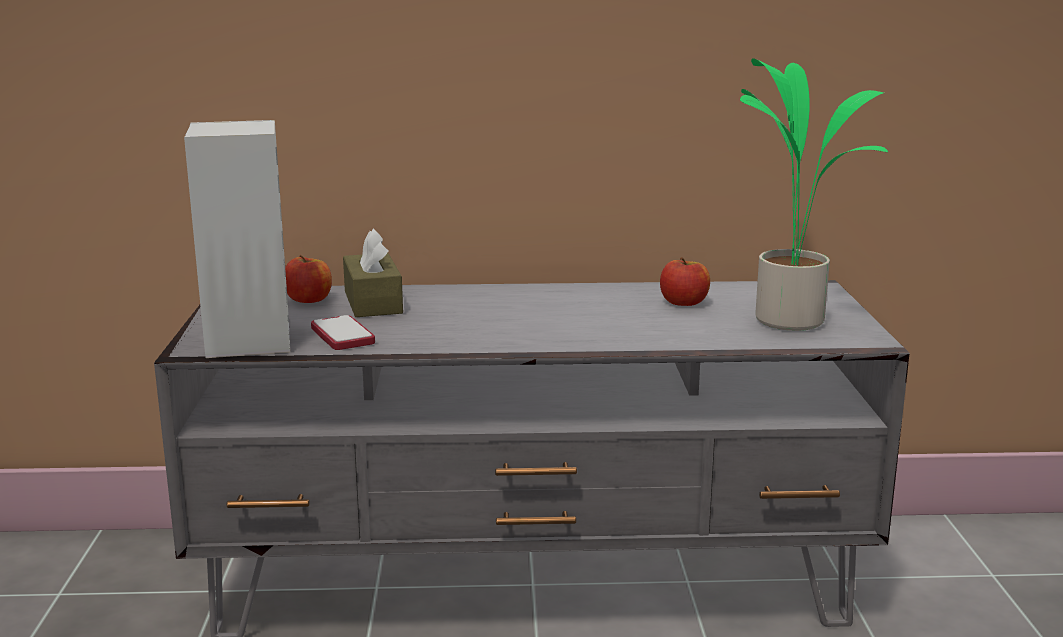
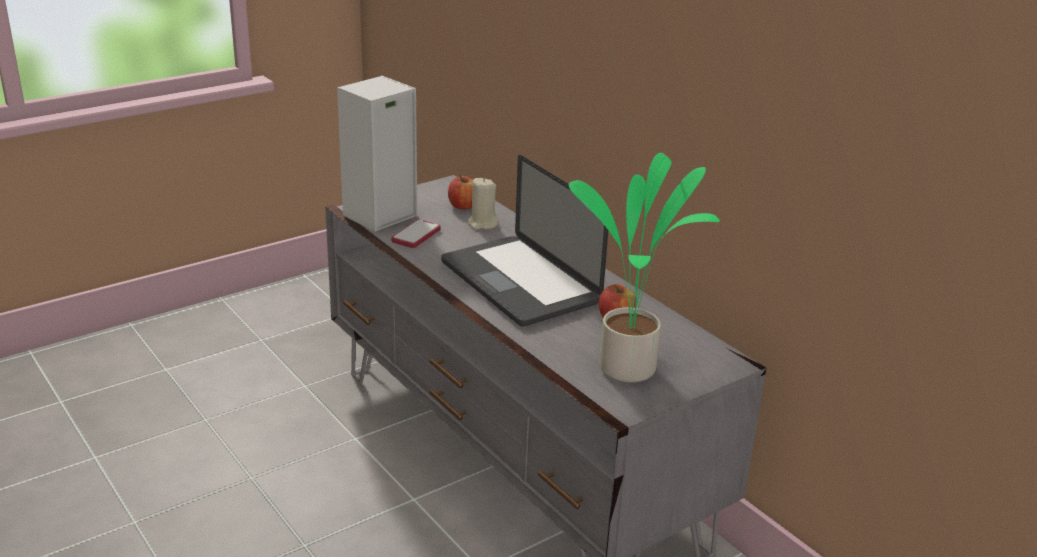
camera: 55 degrees right, 10 degrees up
(373, 302) = (482, 224): brown tissue box -> beige candle
(545, 319) = (519, 282): none -> laptop

